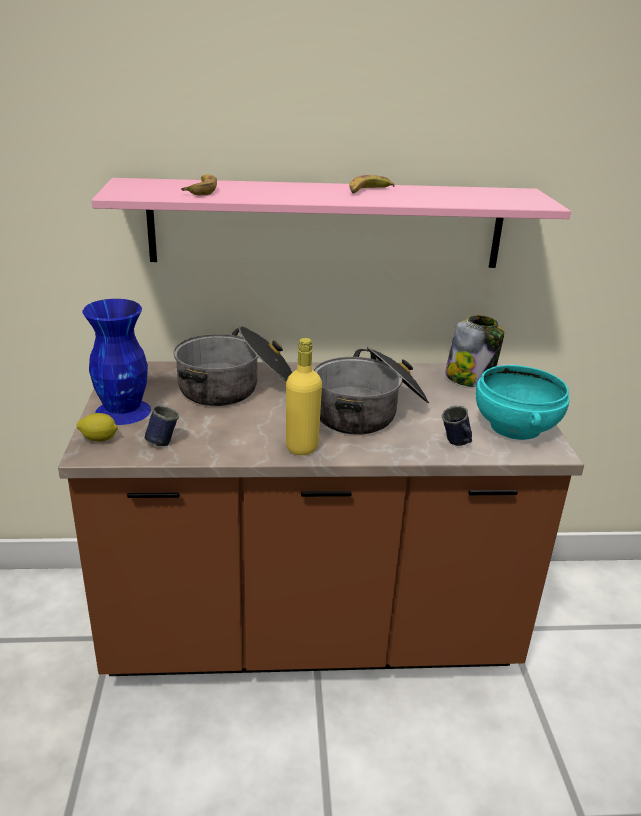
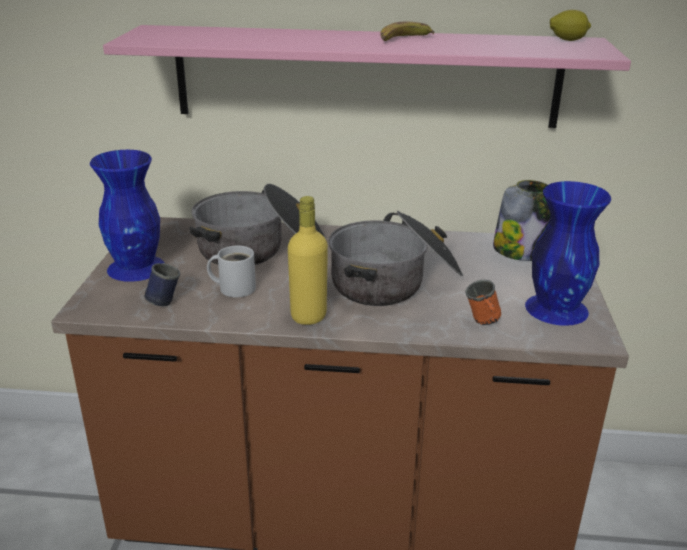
camera: 10 degrees right, 0 degrees up
(99, 439) = (102, 295): lemon -> lemon (567, 40)
(201, 190) = (223, 37): banana -> none
(224, 425) = (234, 287): none -> white mug
(457, 444) = (483, 323): blue mug -> orange mug
(514, 427) = (556, 308): turquoise bowl -> blue vase

